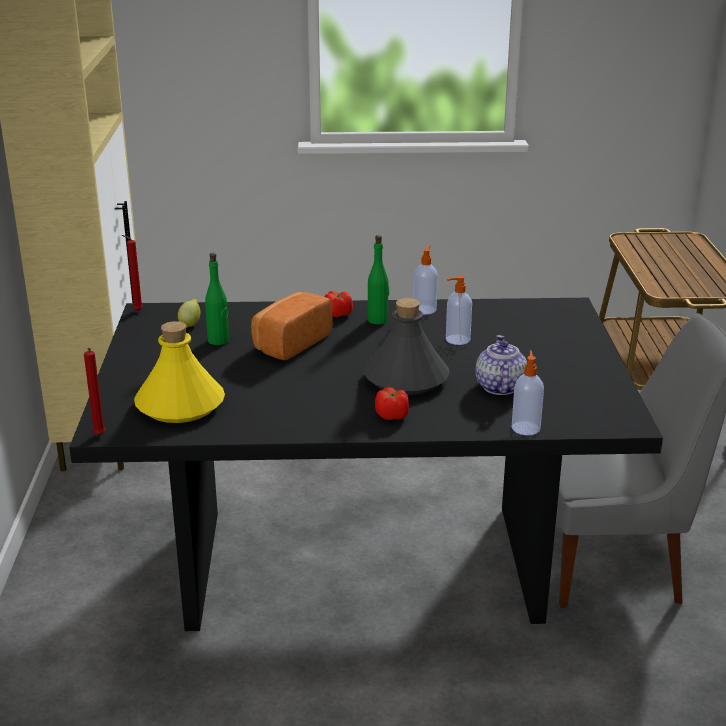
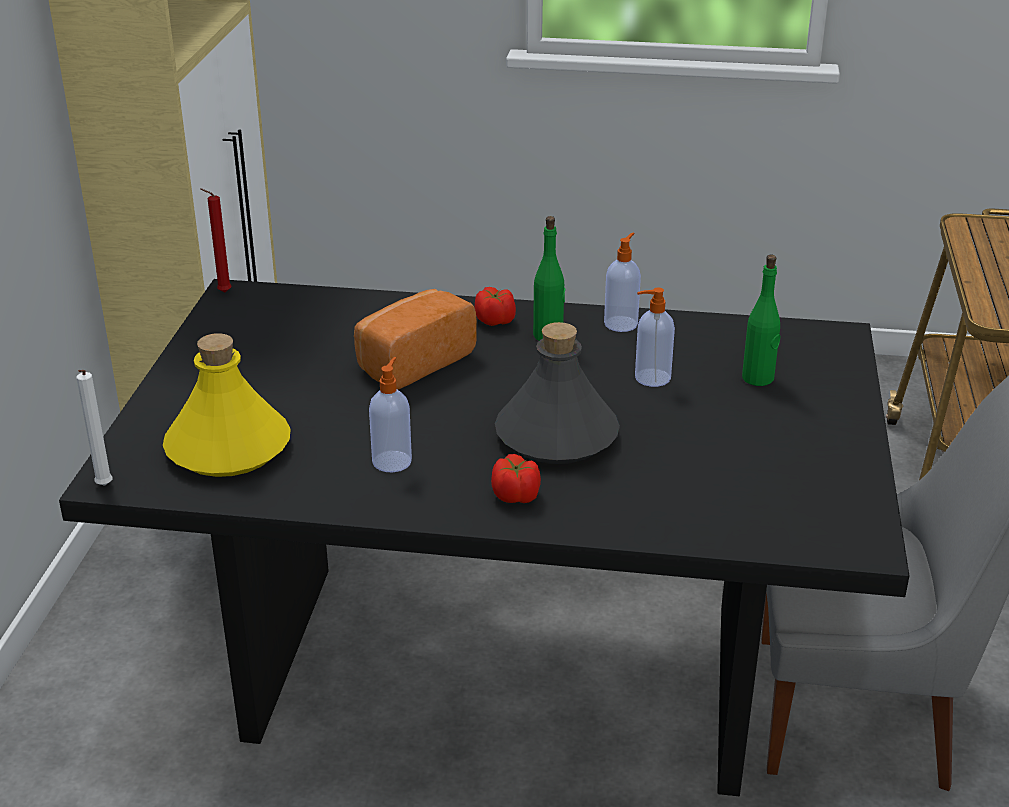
camera: 10 degrees right, 5 degrees up
(99, 436) = (103, 487): red candle -> white candle
(190, 324) = (287, 319): lemon -> none
(219, 340) = (316, 349): green bottle -> green bottle (758, 378)
(499, 386) = (688, 462): teapot -> none
(525, 427) = (705, 536): soap dispenser -> soap dispenser (392, 461)

